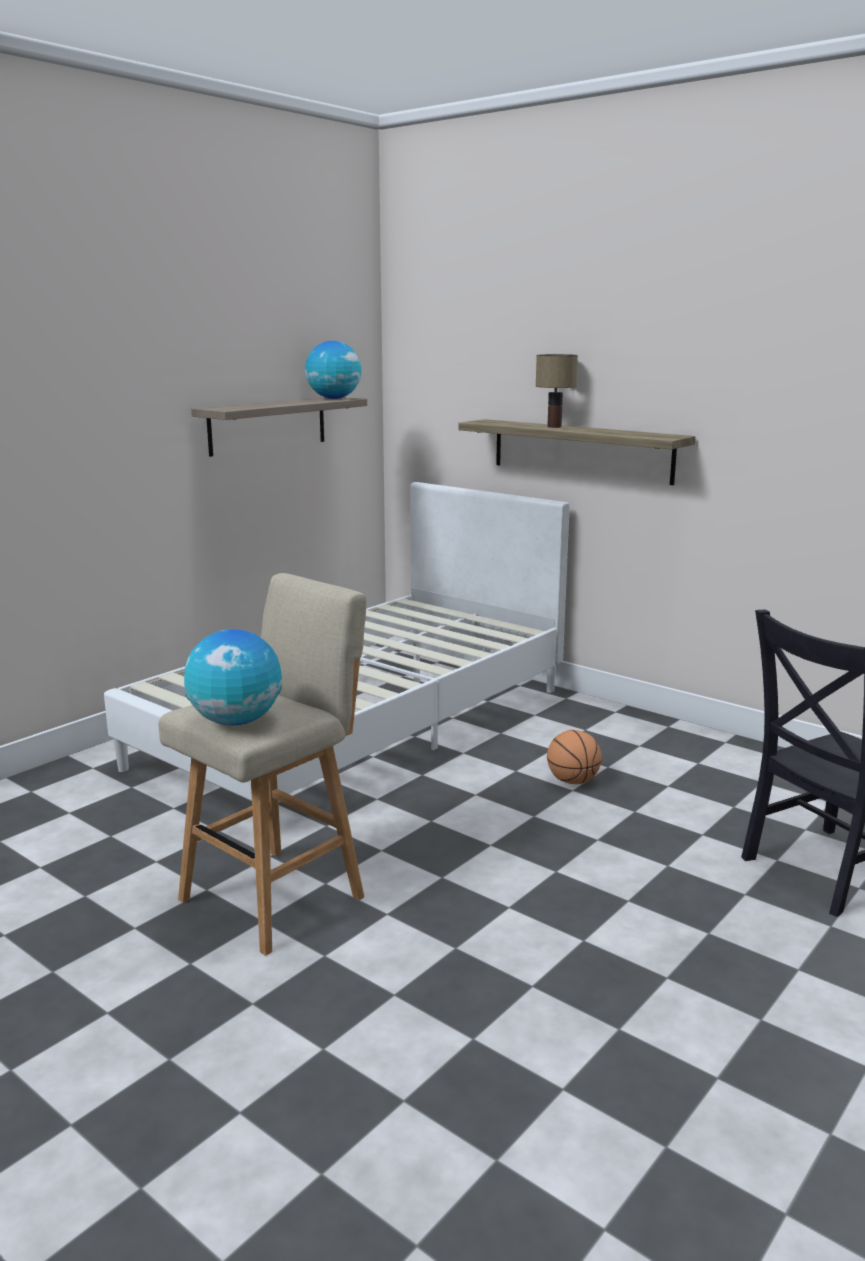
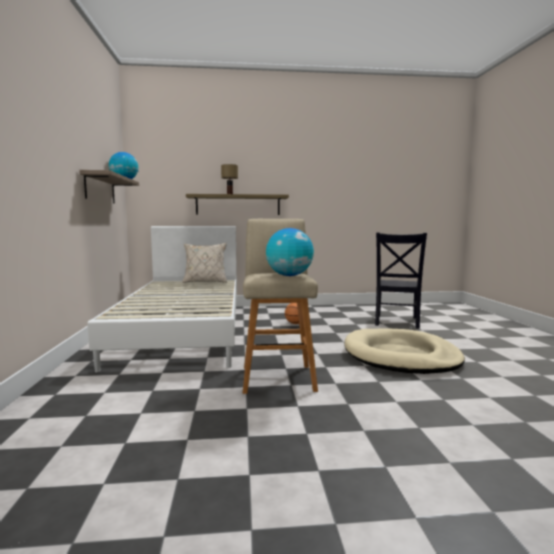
camera: 45 degrees left, 10 degrees down
(479, 623) = (205, 282): none -> beige pillow
(579, 966) = (400, 356): none -> beige dog bed

